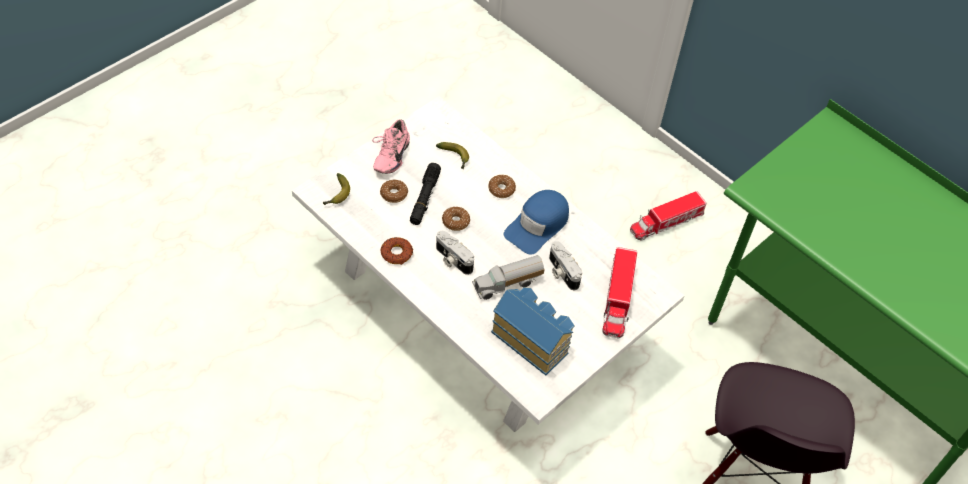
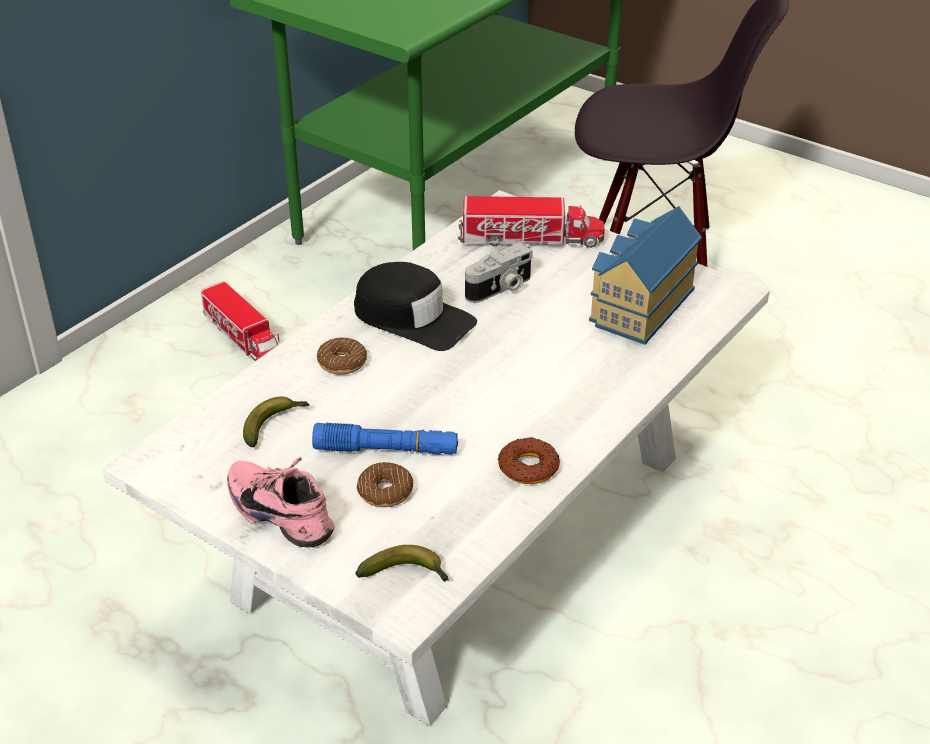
camera: 95 degrees left, 15 degrees down
(389, 156) = (284, 513): pink shoe -> pink shoe turned 150 degrees counterclockwise
(424, 198) = (386, 450): black flashlight -> blue flashlight
(452, 260) = (518, 400): camera -> none
(455, 221) = (431, 406): donut -> none
(507, 284) = (545, 337): toy truck -> none
(538, 225) = (413, 318): blue cap -> black cap

